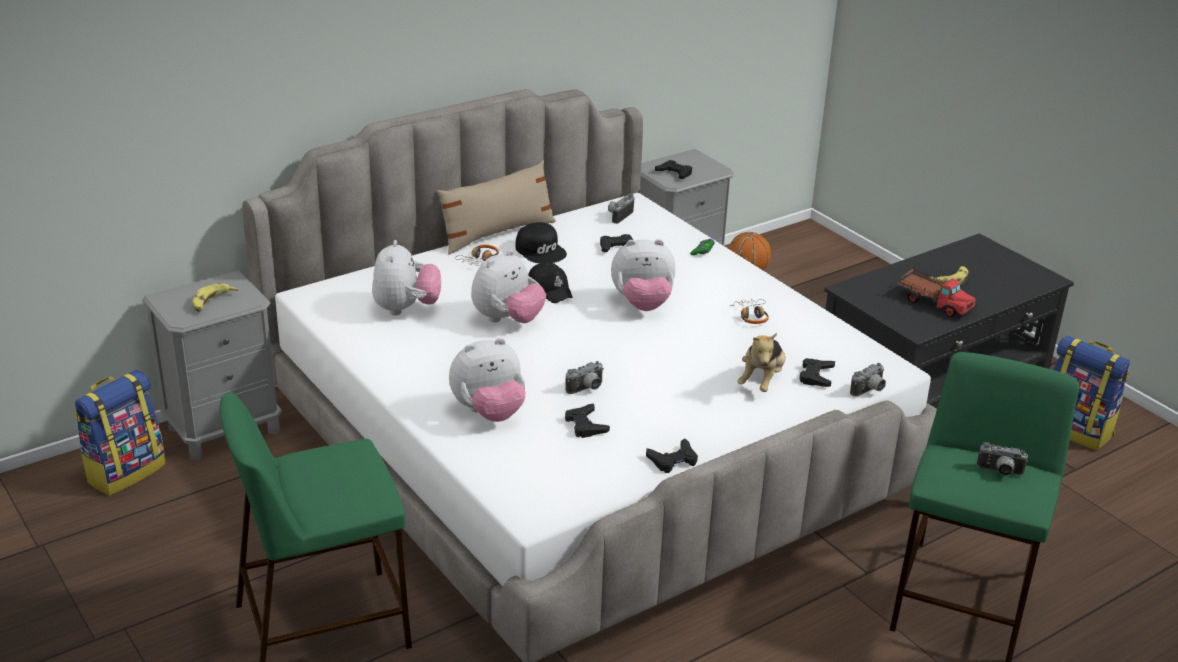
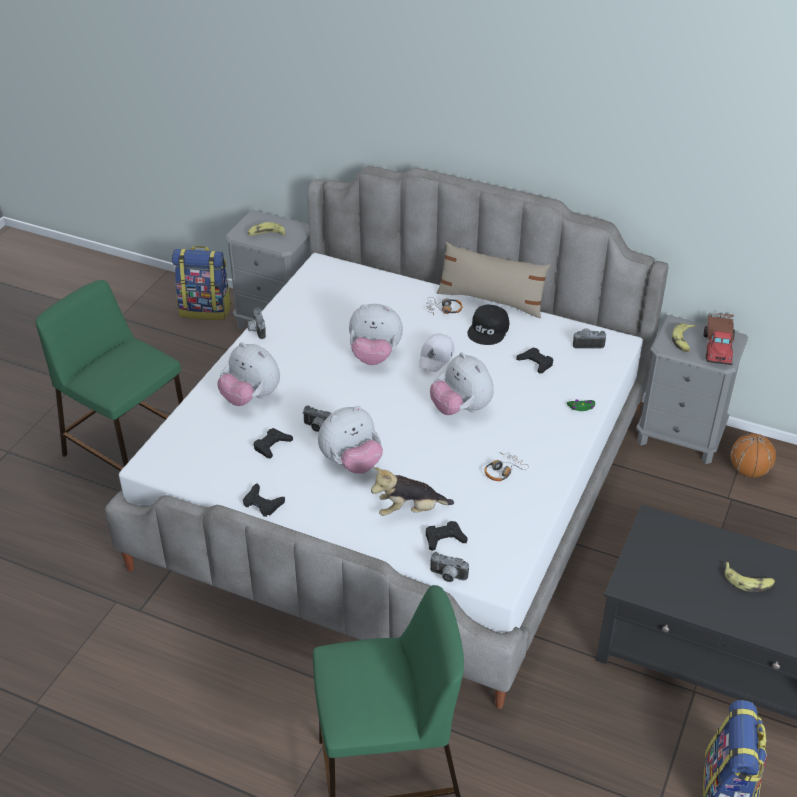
camera: 60 degrees right, 10 degrees up
(406, 309) = (345, 308): plush toy -> plush toy (351, 463)
(550, 289) = (436, 357): black cap -> white cap
(674, 173) = (683, 341): black game controller -> banana
(934, 302) = (691, 582): toy truck -> toy truck (718, 346)
(999, 472) = (376, 691): camera -> camera (256, 330)

